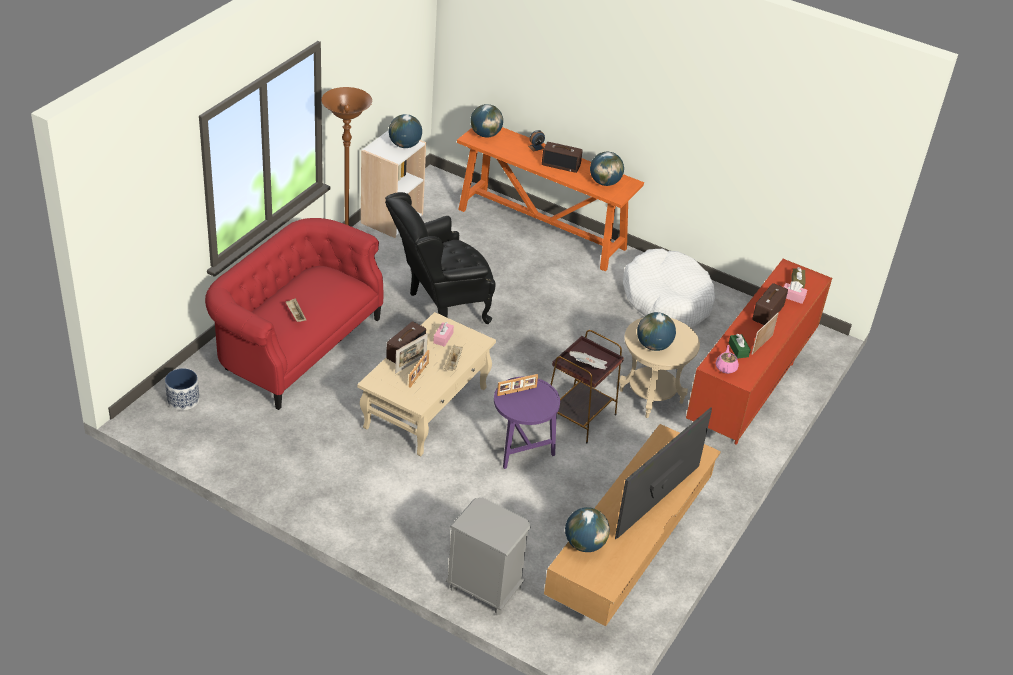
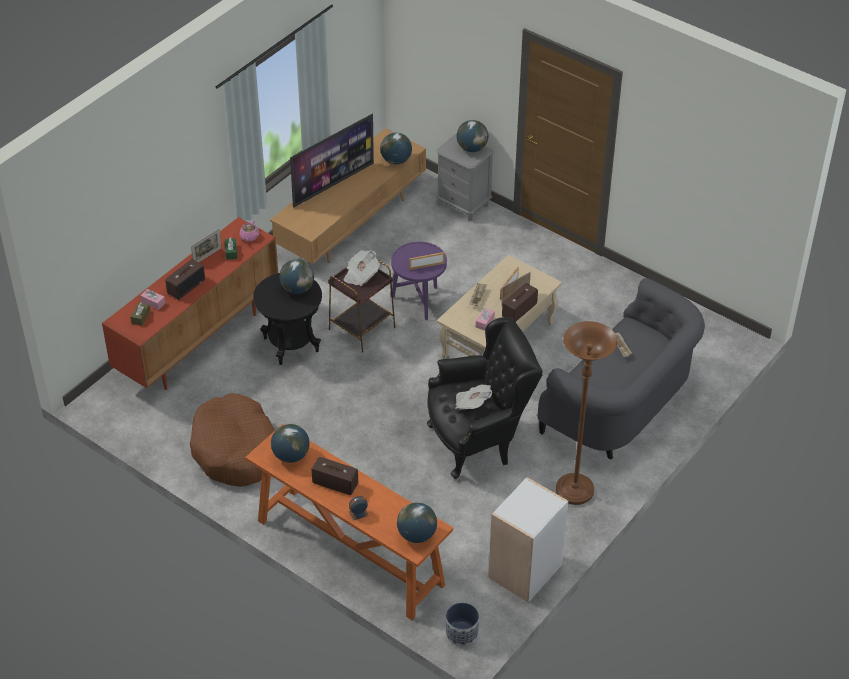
camera: 170 degrees left, 5 degrees up
(183, 399) = (712, 353): planter -> planter (461, 633)
(295, 345) = (620, 405): red sofa -> grey sofa
(405, 145) = (516, 508): globe -> globe (471, 148)
(449, 252) = (472, 404): none -> newspaper
(651, 397) = (291, 345): beige side table -> black side table
(667, 300) = (236, 451): white dog bed -> brown dog bed

